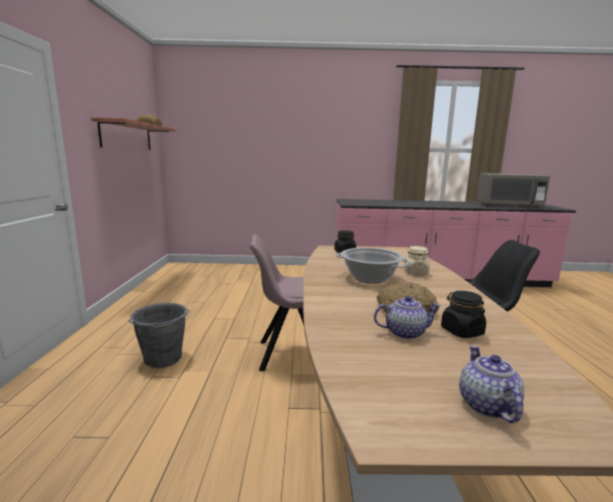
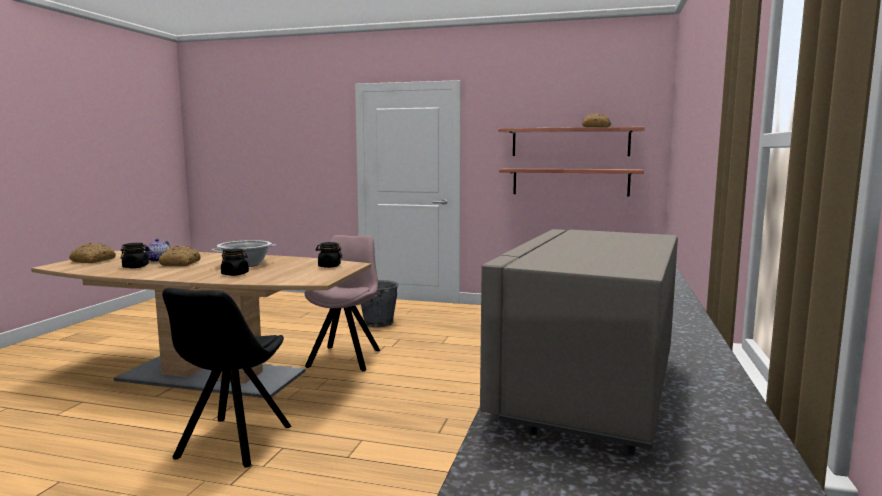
camera: 105 degrees right, 5 degrees down
(131, 172) = (570, 182): none -> shelf
(415, 273) = (235, 274): beige jar -> black jar
(487, 406) = (93, 260): teapot -> bread

